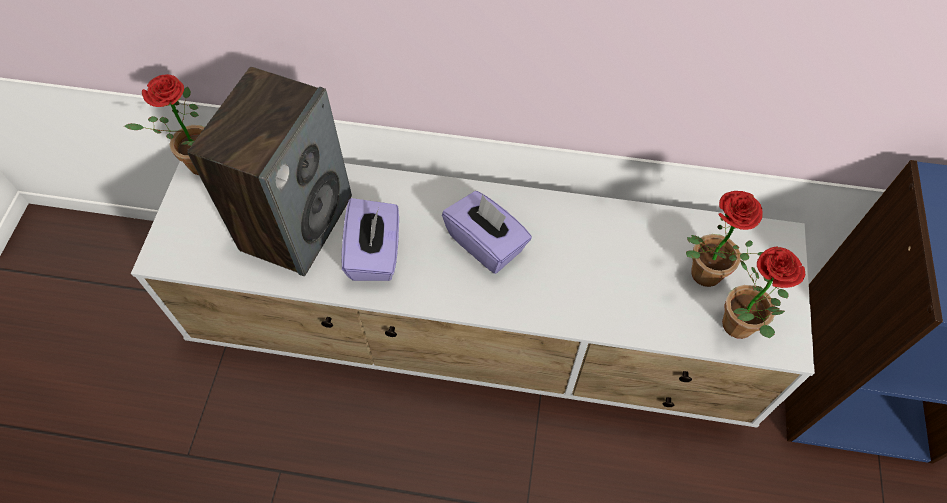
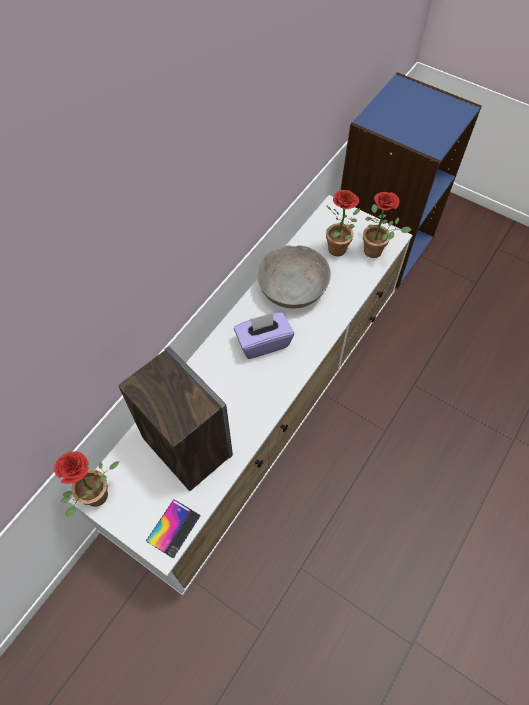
camera: 65 degrees left, 0 degrees up
(188, 255) = (173, 528): none -> phone
(375, 254) = (237, 407): purple tissue box -> none
(596, 242) = (292, 288): none -> grey bowl

